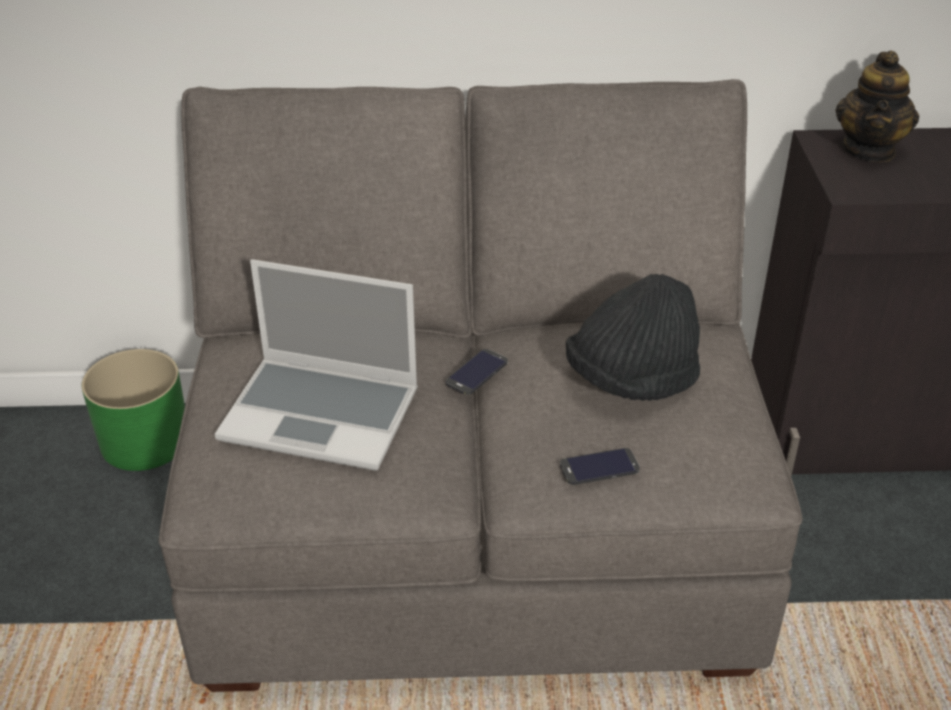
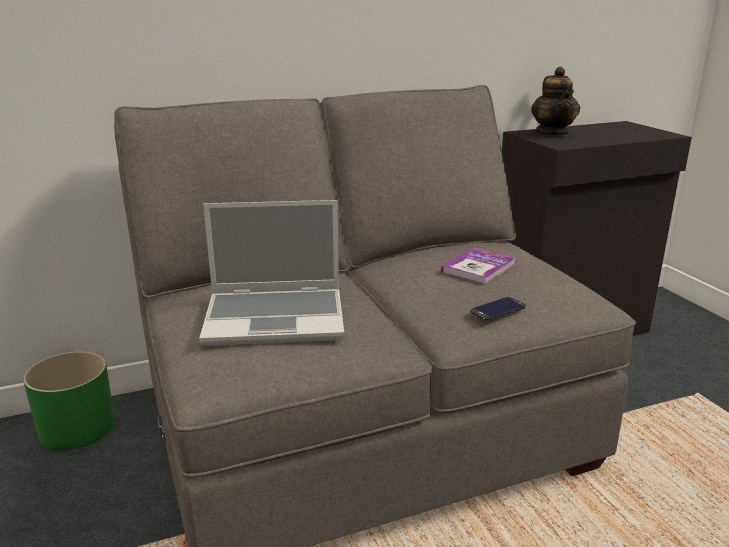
camera: 20 degrees left, 15 degrees down
(476, 372) = (372, 281): phone -> none
(631, 380) = (478, 268): black hat -> book

